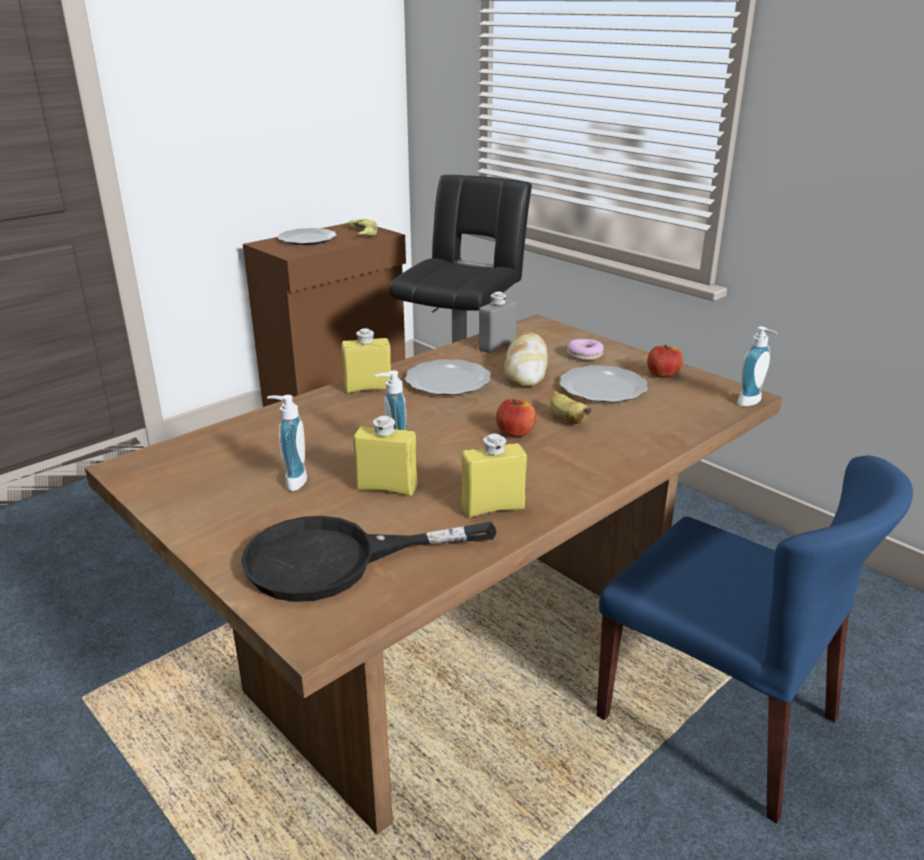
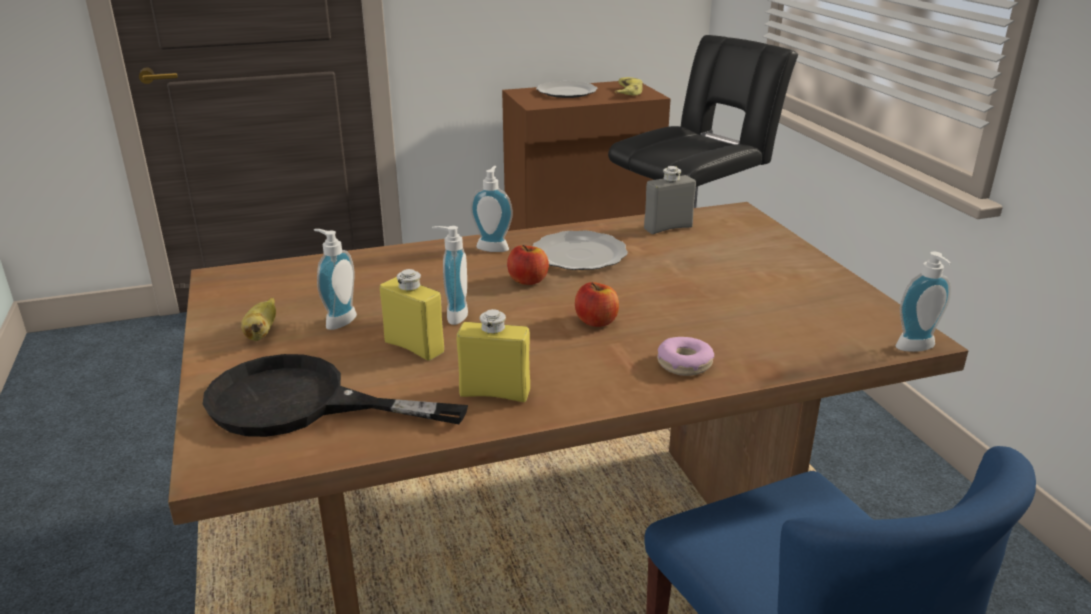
camera: 25 degrees right, 0 degrees up
(368, 388) = (493, 247): yellow bottle -> soap dispenser
(526, 369) = (676, 257): bread -> none
(566, 419) = (666, 319): banana -> banana (262, 333)
(584, 355) = (758, 255): donut -> donut (684, 364)
(601, 388) = (741, 294): plate -> none
(663, 374) = (832, 293): apple -> apple (528, 281)

